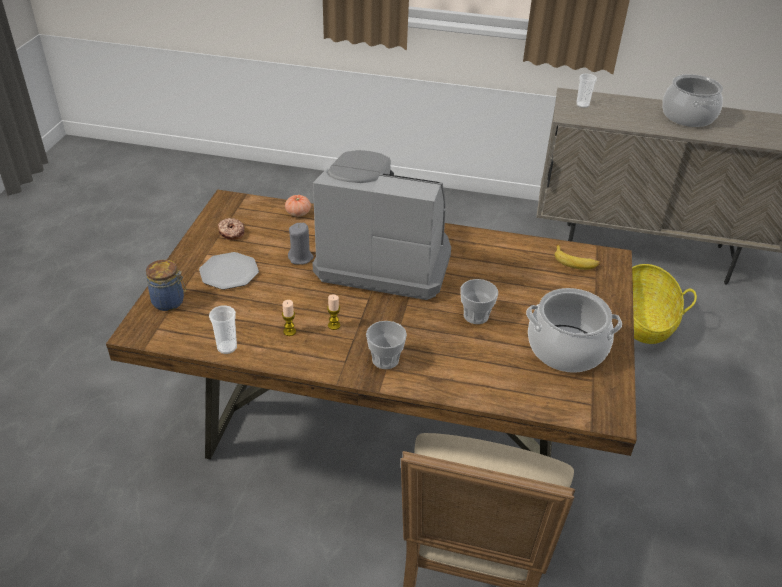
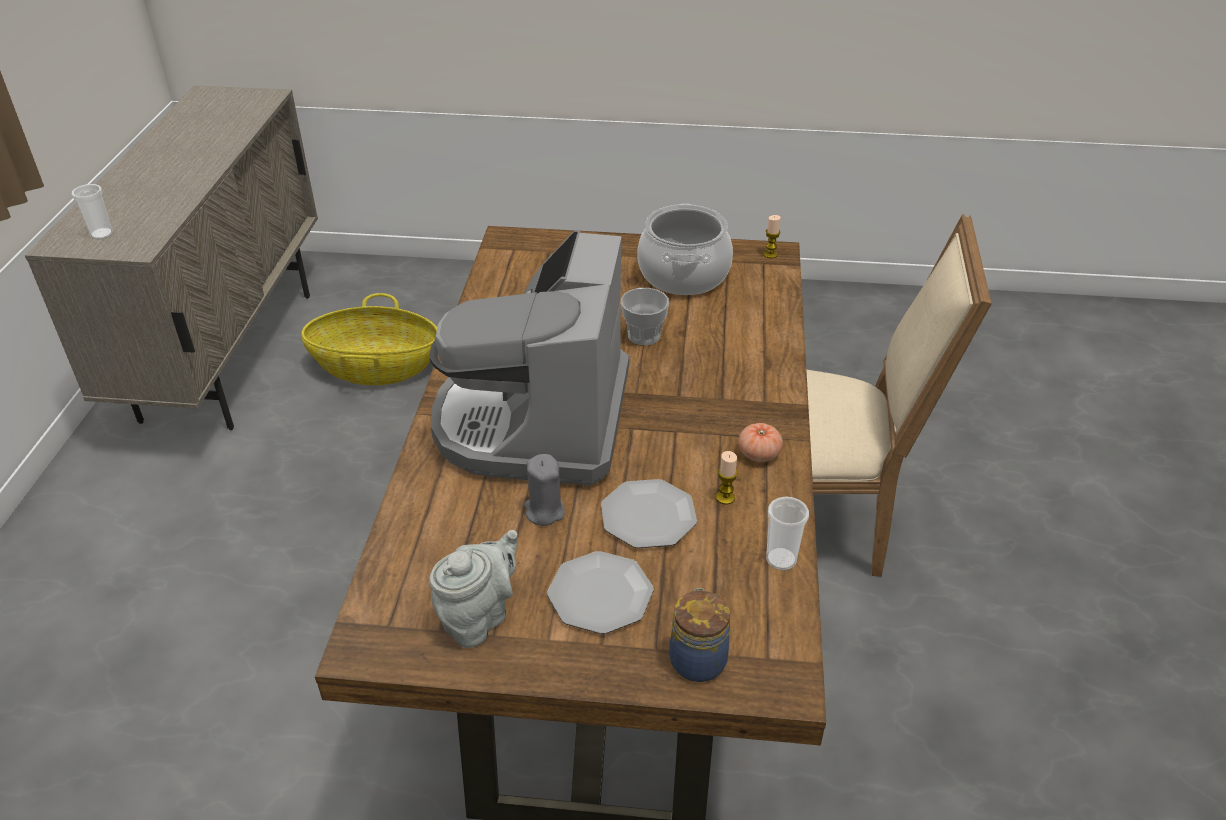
camera: 95 degrees left, 0 degrees up
(231, 233) = (479, 617): donut -> grey teapot
(284, 296) = (648, 515): none -> plate
(298, 213) = (409, 534): tomato -> tomato (759, 454)
(334, 325) = (698, 455): candle -> candle (770, 254)
(385, 359) = (749, 403): cup -> none
(575, 262) = (518, 263): banana -> none
(688, 116) = (169, 157): cooking pot -> none

